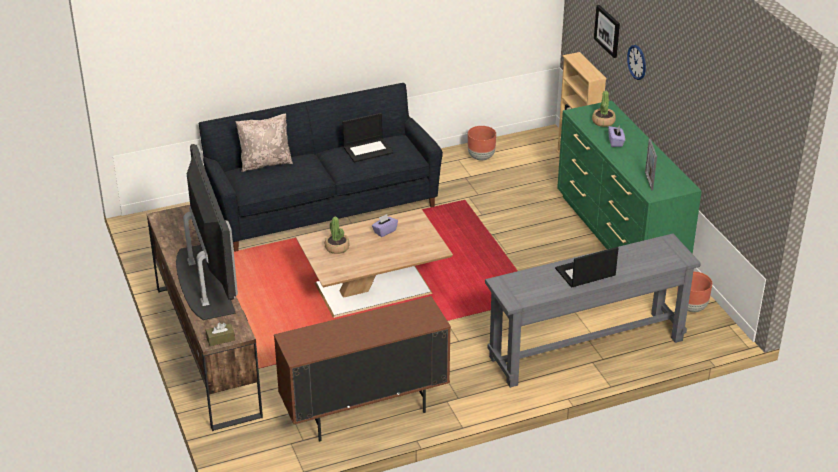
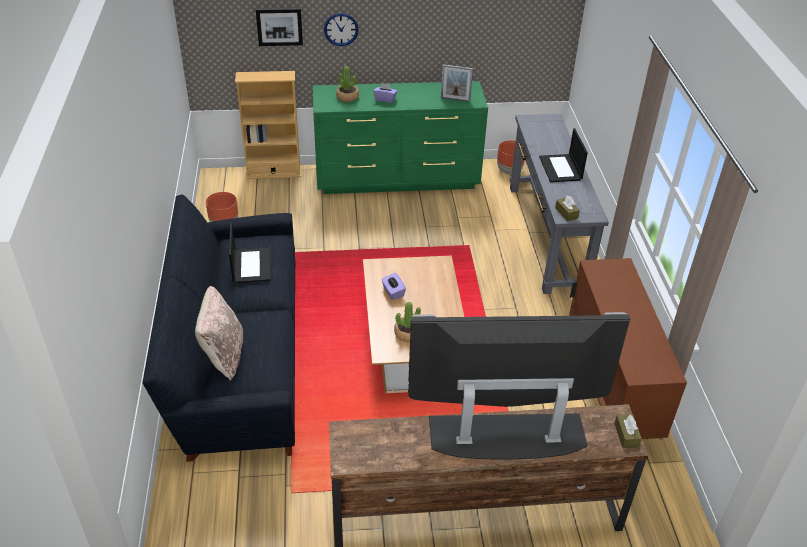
camera: 75 degrees left, 5 degrees up
(506, 283) = (566, 213): none -> brown tissue box

